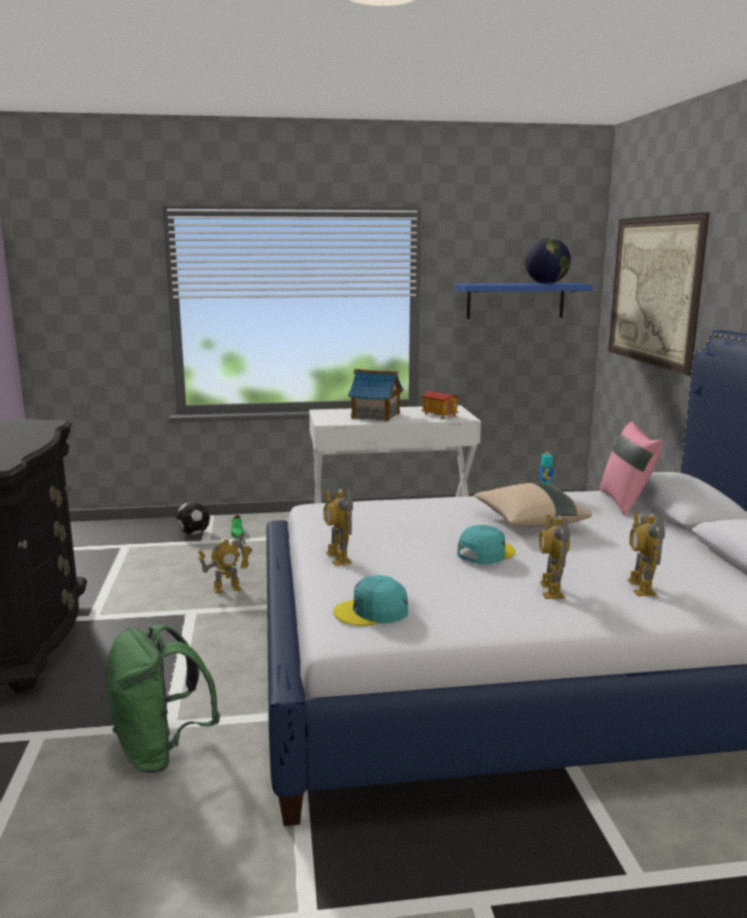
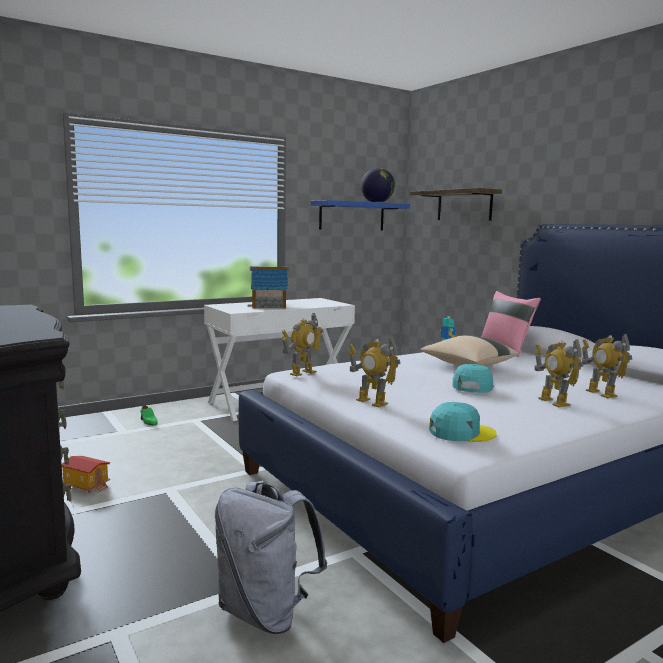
camera: 25 degrees left, 5 degrees down
(161, 751) = (266, 612): green backpack -> grey backpack
(194, 533) = (106, 427): football -> none
(227, 589) = (186, 466): toy robot -> toy robot (302, 373)
(372, 611) = (461, 432): turquoise cap -> turquoise cap turned 150 degrees counterclockwise
(440, 415) = (318, 303): toy house -> toy house (87, 485)
(654, 291) = (464, 205): picture -> shelf

